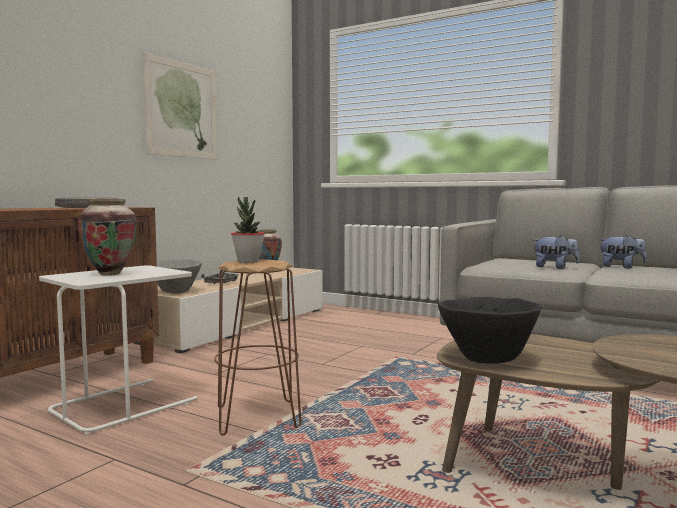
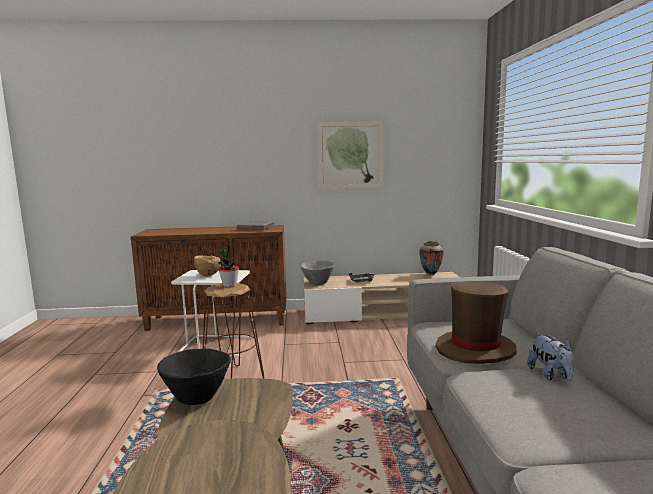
camera: 55 degrees right, 5 degrees up
(110, 274) = (208, 275): vase -> brown bowl
(554, 268) = (475, 349): plush toy -> brown hat

